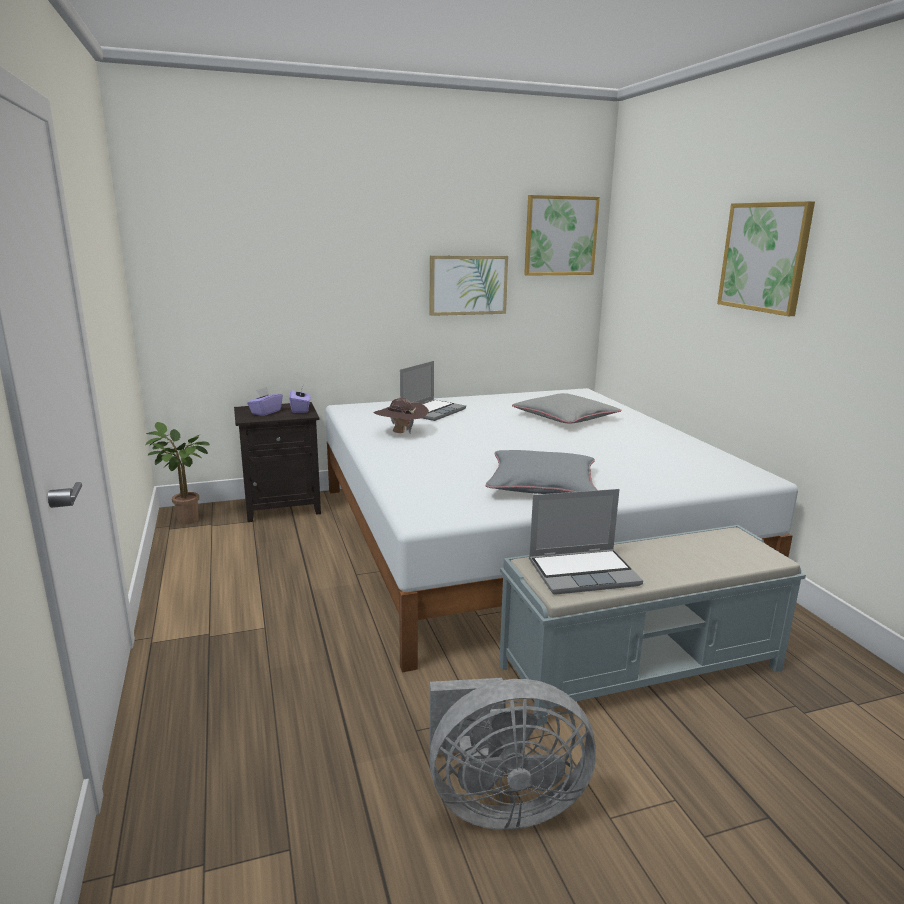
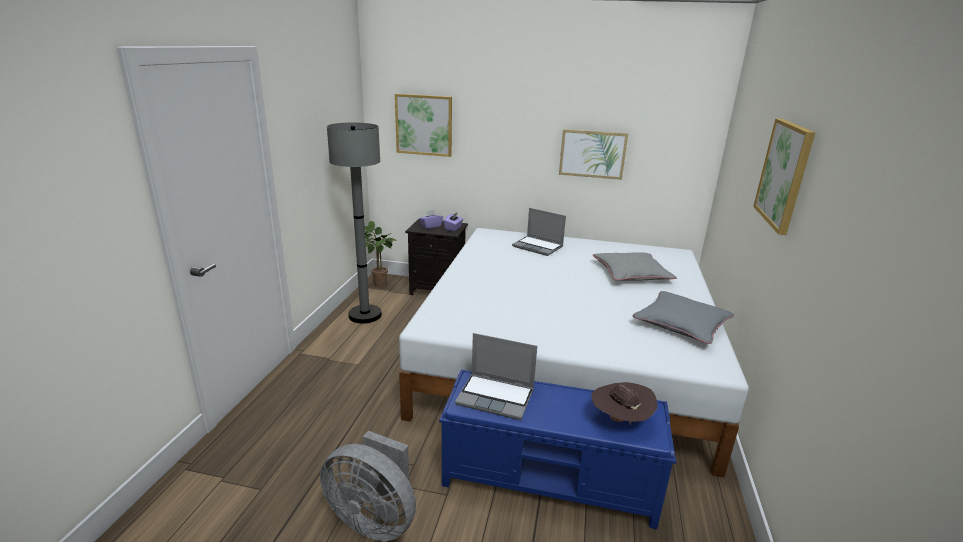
camera: 30 degrees right, 5 degrees up
(206, 563) = (365, 315): none -> grey floor lamp
(401, 433) = (494, 260): brown hat -> brown hat (620, 420)
(432, 411) = (538, 247): laptop -> laptop turned 60 degrees clockwise
(541, 484) = (533, 324): grey pillow -> grey pillow (681, 323)
(560, 236) = (680, 120): picture -> picture (424, 125)
(642, 667) = (550, 479): grey bench -> blue bench

